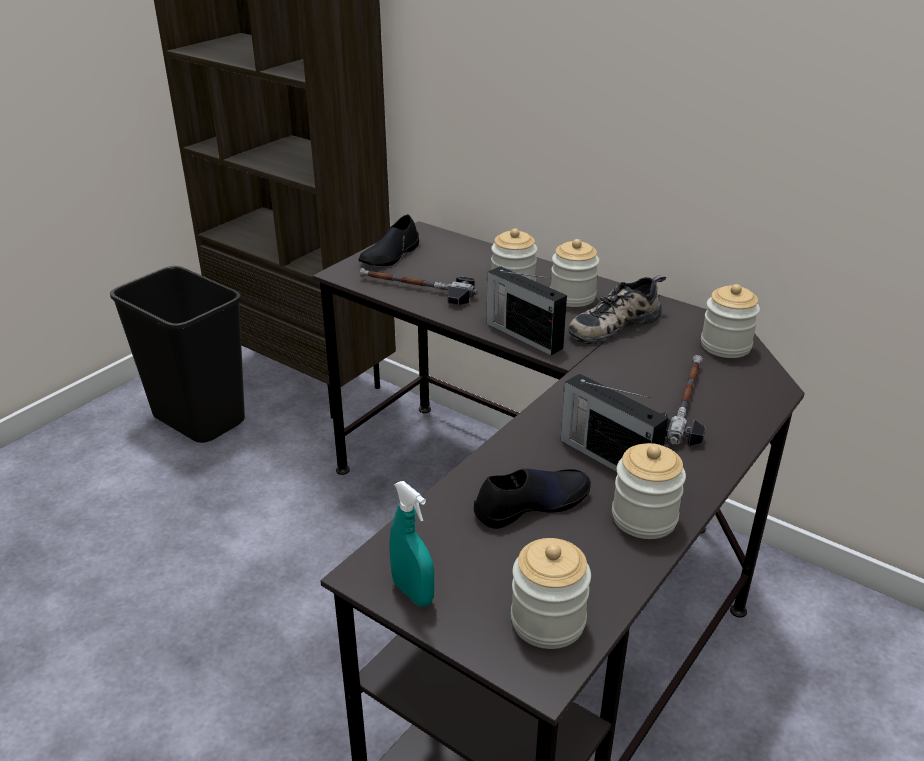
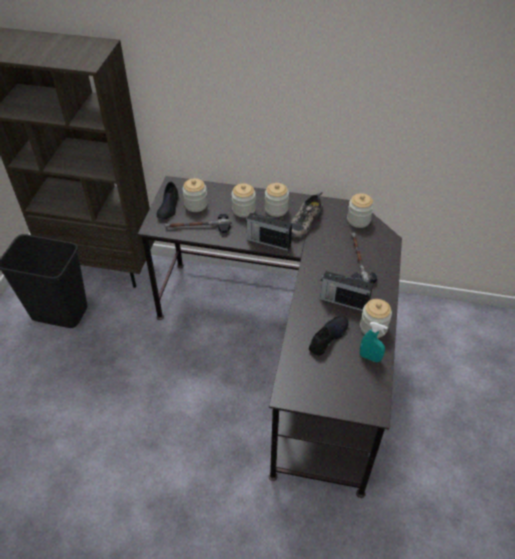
camera: 25 degrees left, 15 degrees up
(413, 593) = (308, 397): turquoise spray bottle -> turquoise spray bottle (370, 357)
(548, 621) = (364, 389): jar -> jar (196, 204)

